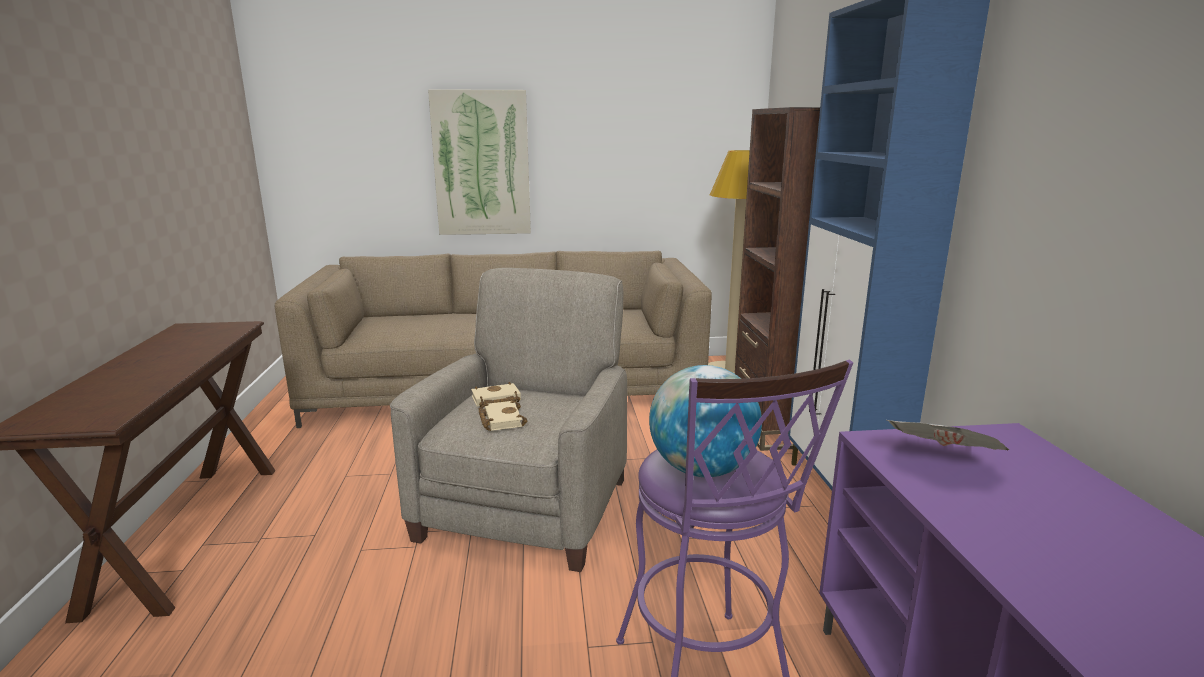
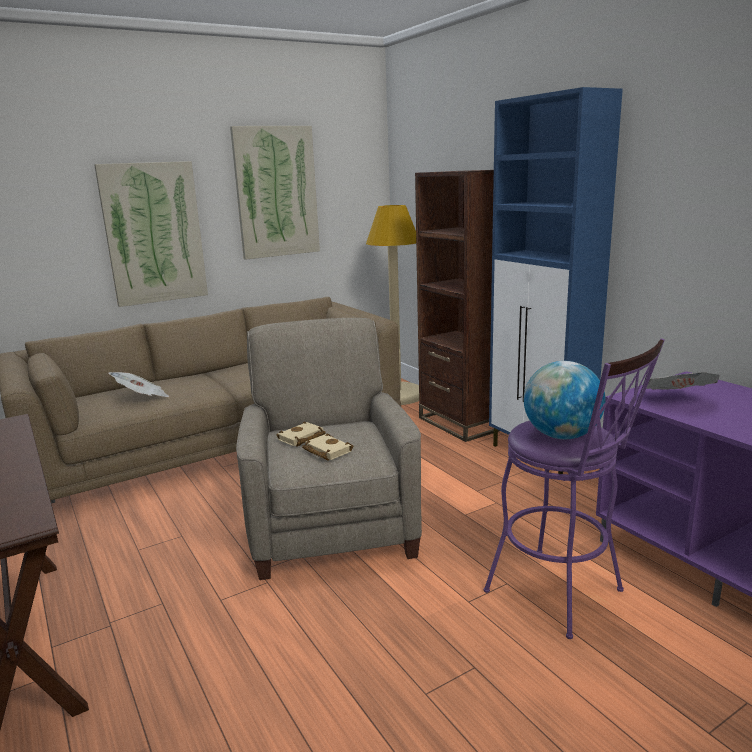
camera: 25 degrees left, 0 degrees up
(419, 327) = (142, 398): none -> newspaper
(620, 128) = (276, 192): none -> picture

